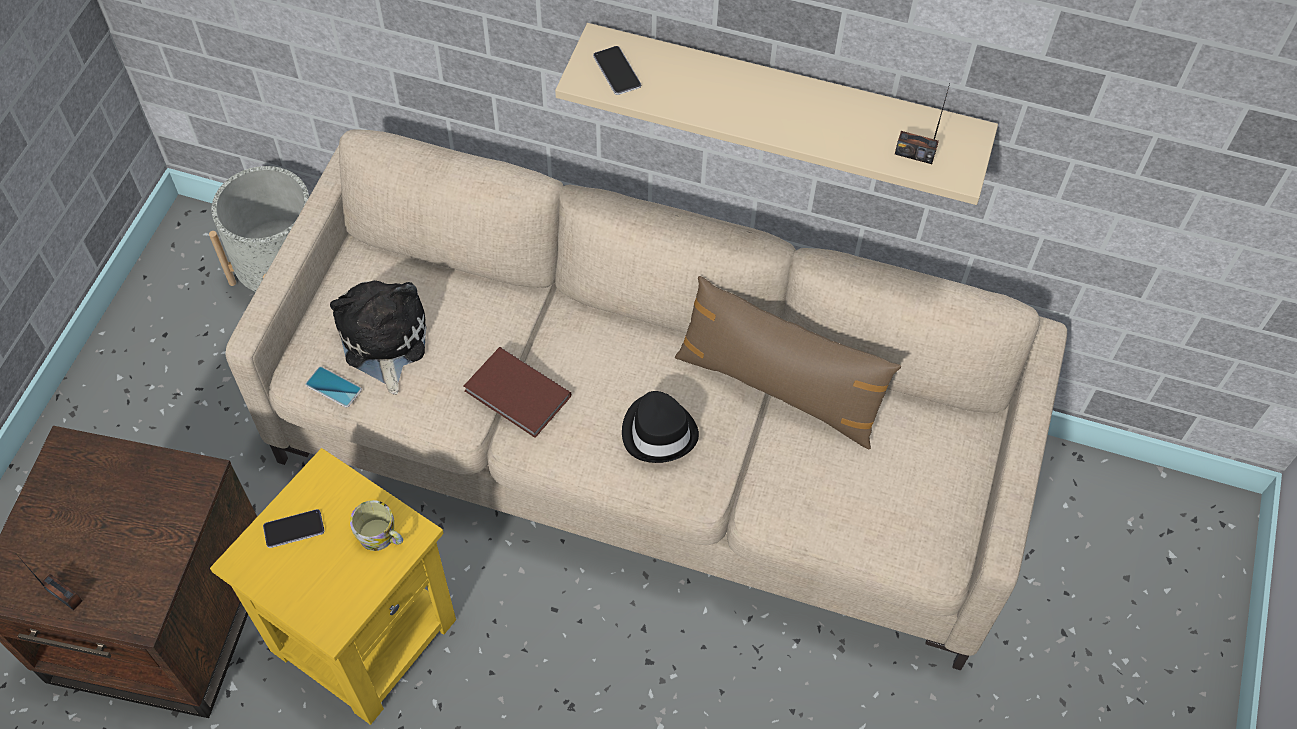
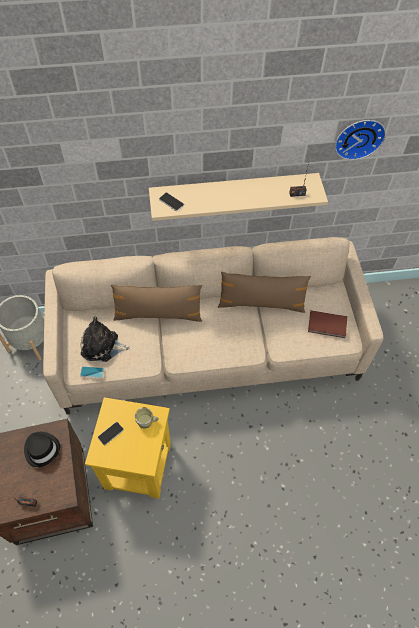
camera: 25 degrees left, 0 degrees up
(383, 341) = (102, 346): plush toy -> plush toy turned 45 degrees counterclockwise
(517, 396) = (166, 346): brown book -> brown book (327, 325)
(536, 320) = (158, 314): none -> brown pillow
(659, 431) = (227, 337): black hat -> black hat (42, 449)
(1108, 68) = (359, 137): none -> wall clock

